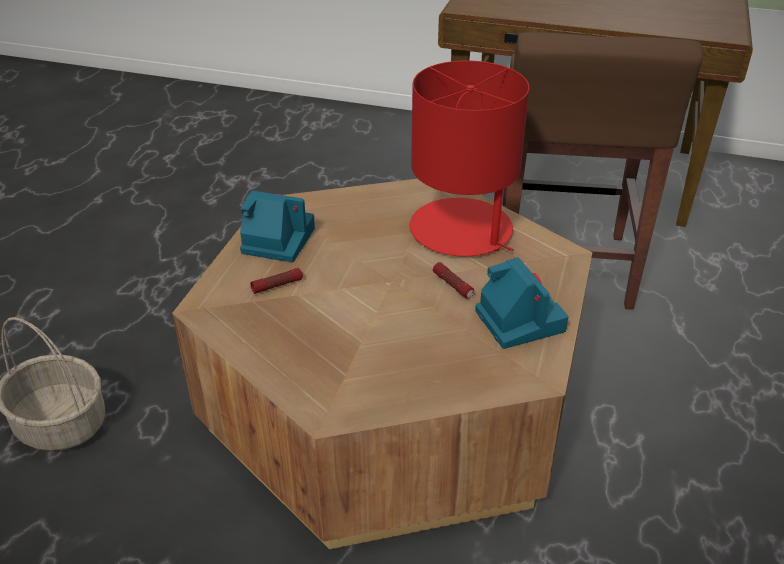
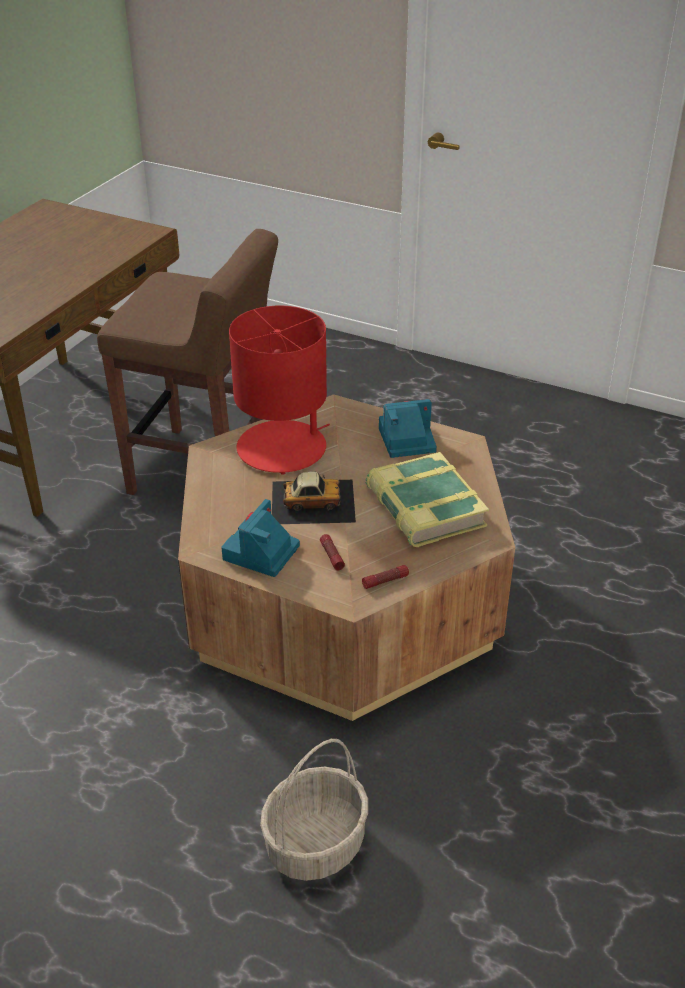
camera: 80 degrees left, 0 degrees up
(371, 261) = (312, 501): none -> toy car
(378, 347) = (424, 508): none -> book
(453, 285) = (357, 463): flashlight -> flashlight (385, 581)

